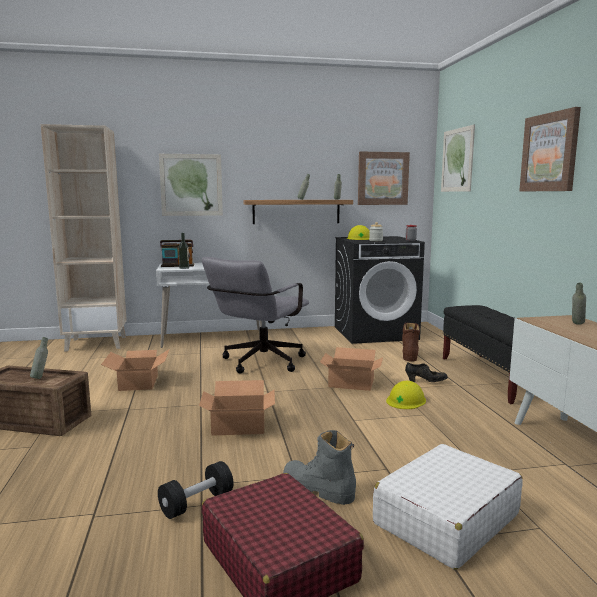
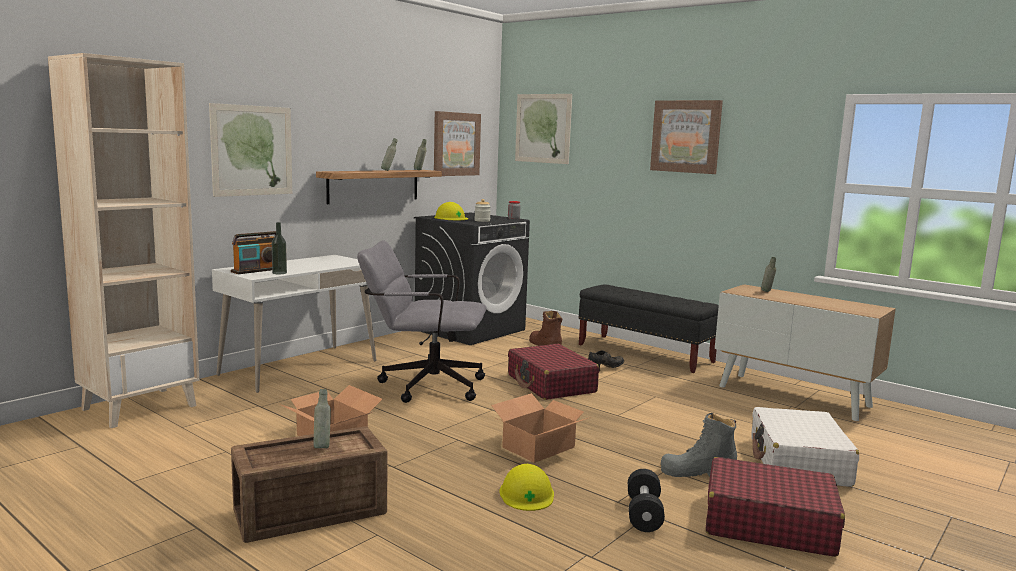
camera: 40 degrees left, 0 degrees up
(259, 364) = (423, 385): grey office chair -> grey office chair turned 105 degrees clockwise
(351, 383) = (551, 384): cardboard box -> red suitcase
(406, 400) = (621, 388): yellow hard hat -> yellow hard hat (527, 494)

